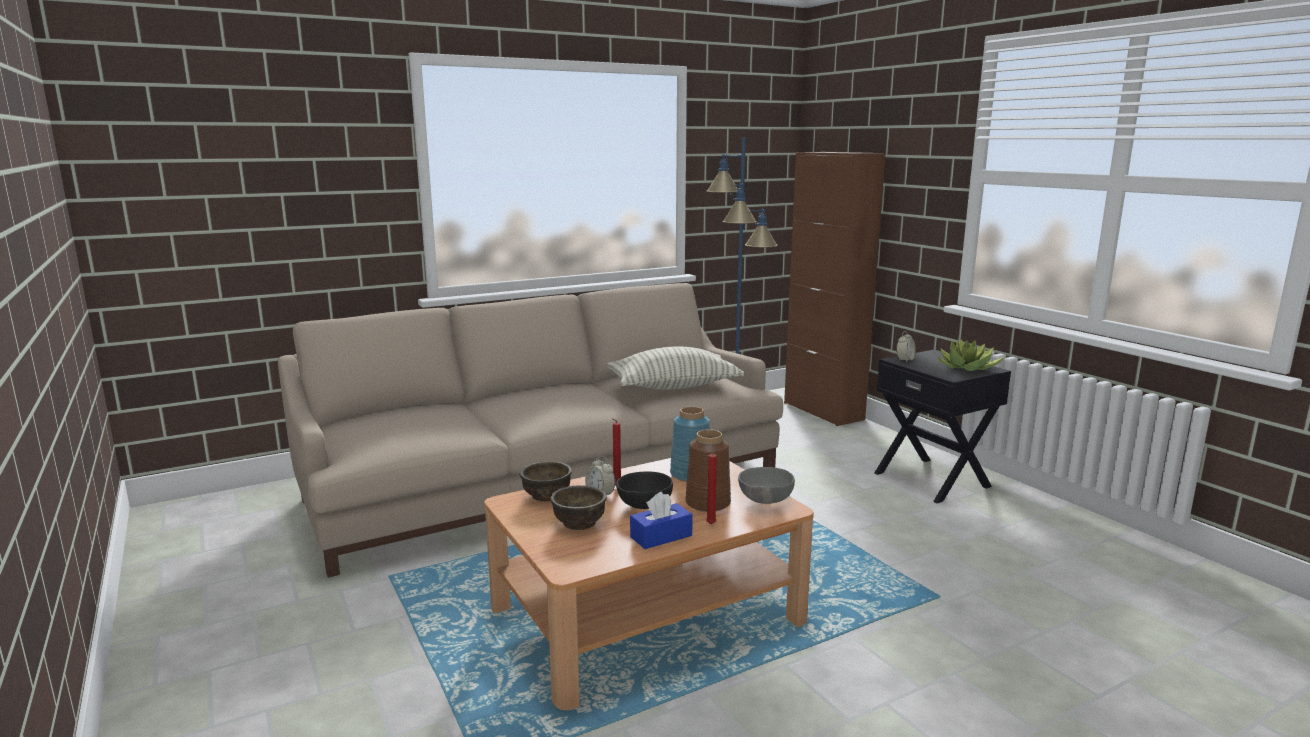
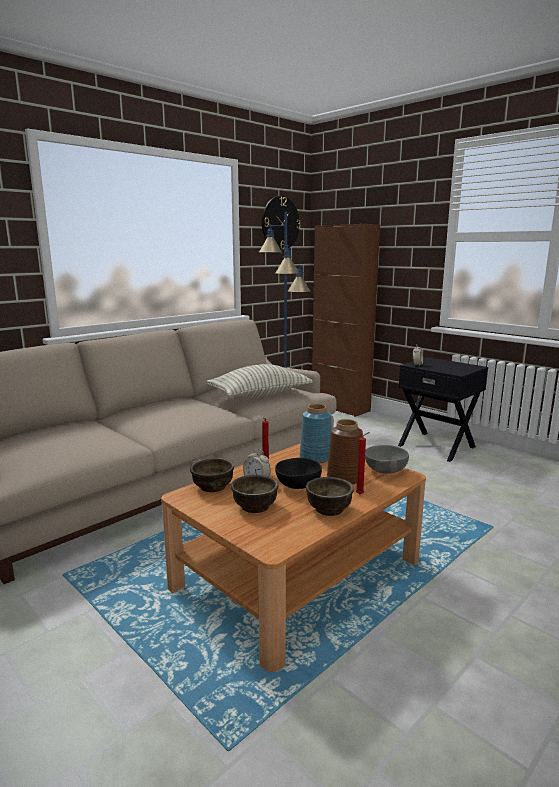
camera: 15 degrees left, 0 degrees up
(661, 536) = (328, 509): blue tissue box -> brown bowl
(750, 148) = (280, 223): none -> wall clock
(967, 368) = (460, 367): potted plant -> none

